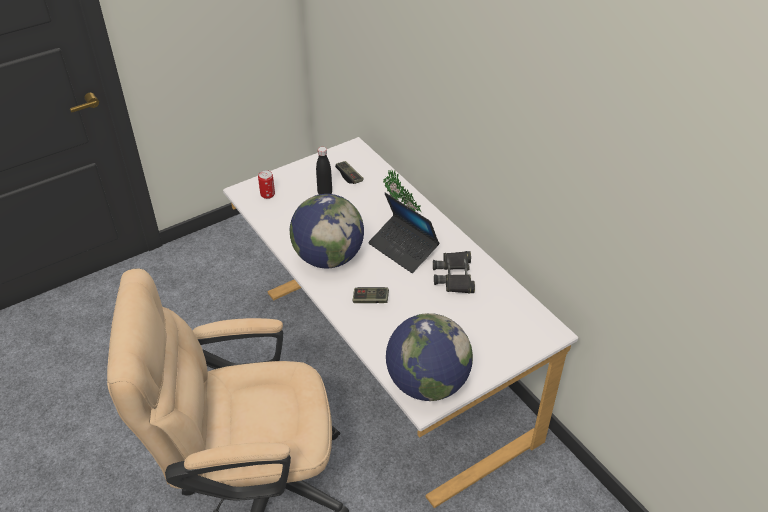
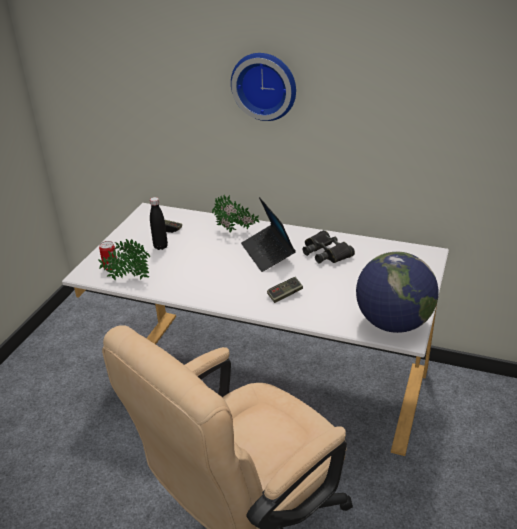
camera: 35 degrees left, 10 degrees down
(269, 213) = (128, 278): none -> potted plant
(328, 257) = (216, 284): globe -> none
(403, 248) = (267, 253): laptop -> laptop turned 60 degrees clockwise
(457, 78) = (265, 85): none -> wall clock

